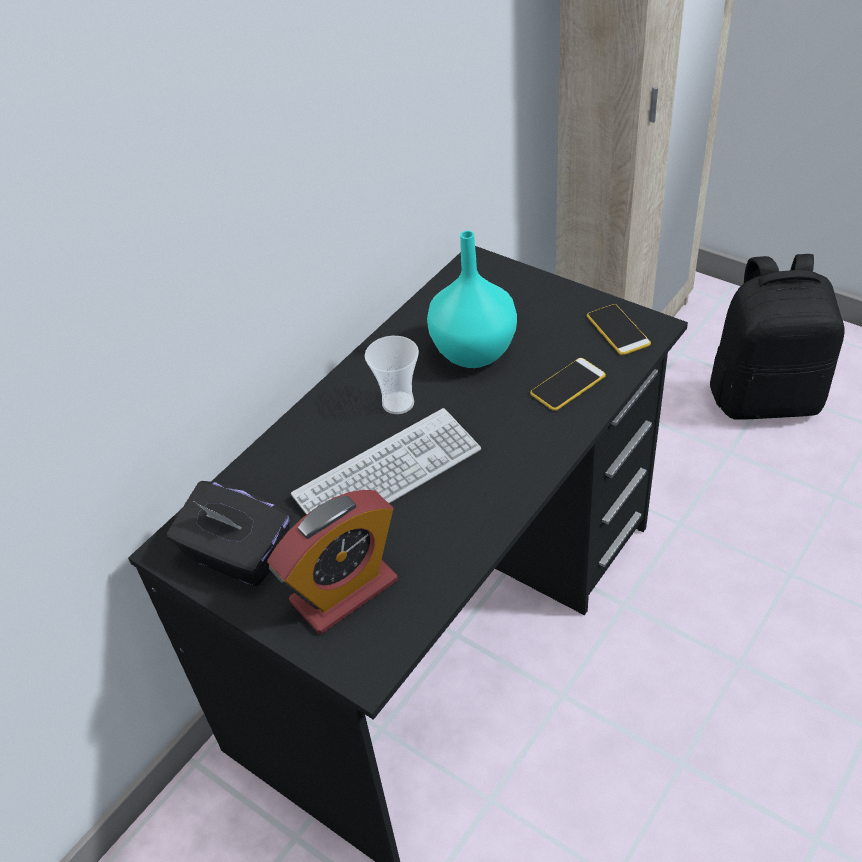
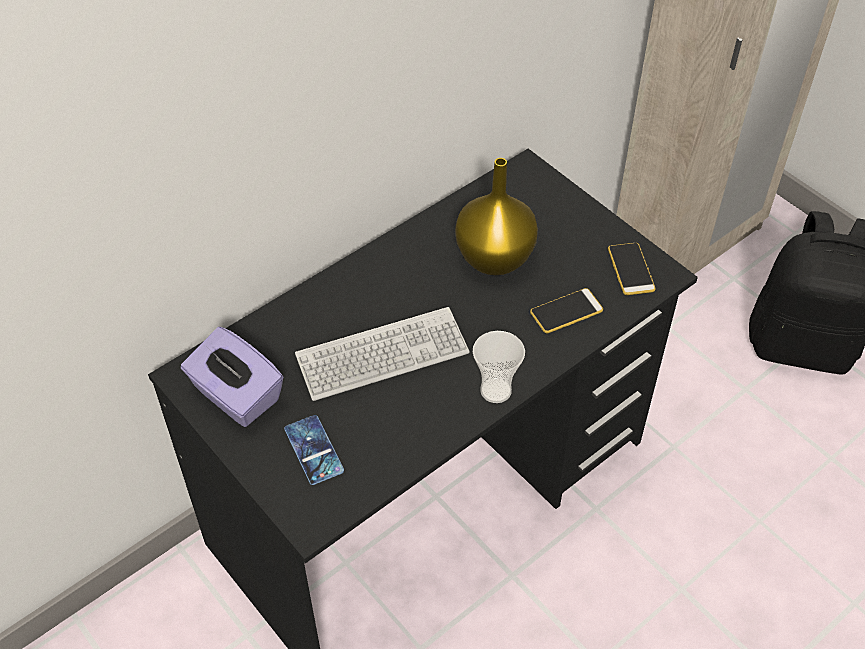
camera: 10 degrees right, 5 degrees up
(237, 556) = (236, 396): black tissue box -> purple tissue box
(344, 591) = (313, 450): alarm clock -> phone
(398, 403) = (412, 291): cup -> cup (495, 390)
(472, 351) = (493, 257): turquoise vase -> yellow vase

